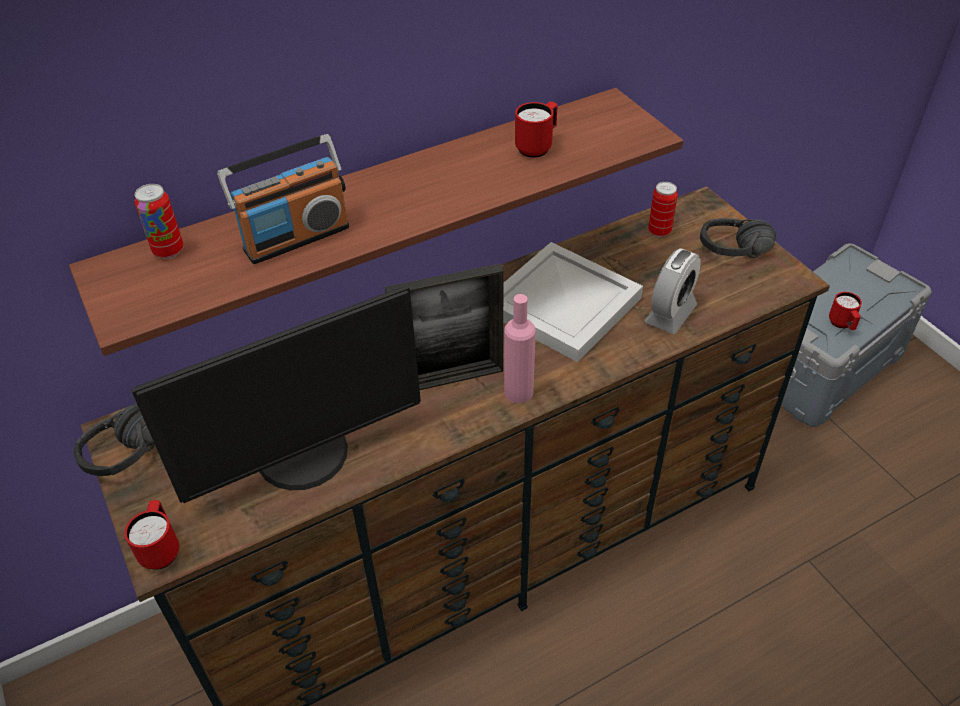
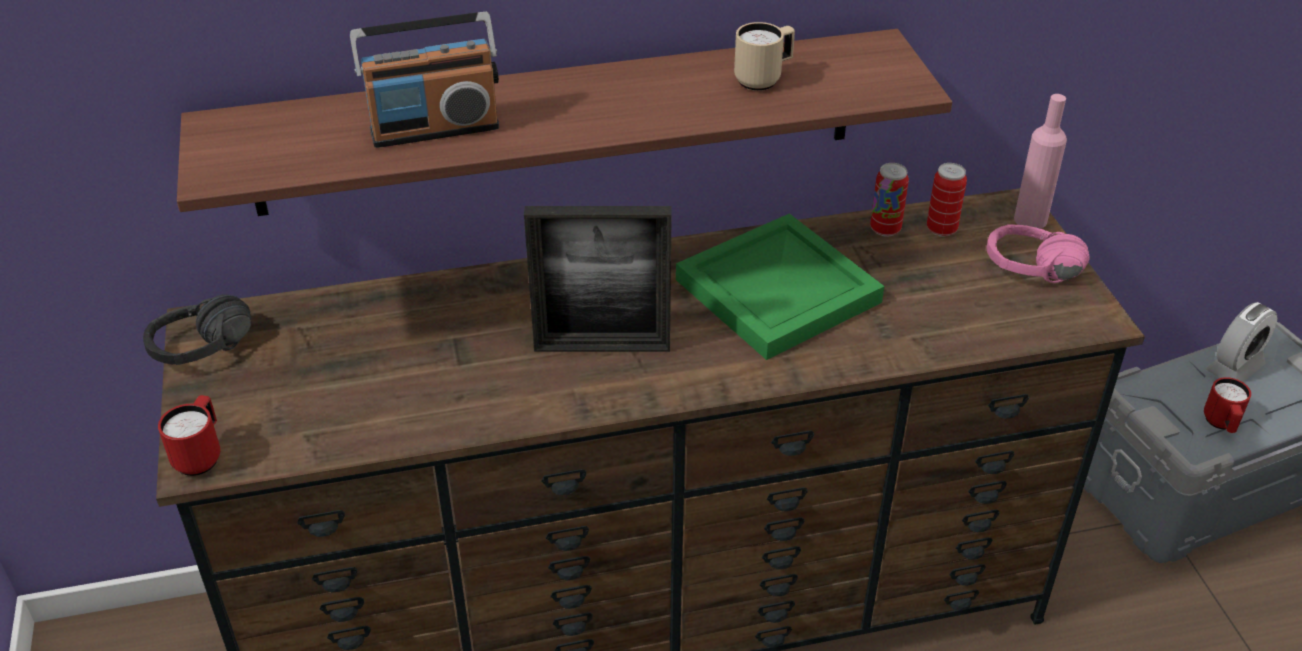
camera: 15 degrees right, 5 degrees down
(168, 251) = (291, 117): can -> can (885, 229)
(304, 457) = (396, 395): monitor -> none
(518, 392) = (678, 378): pink bottle -> pink bottle (1030, 220)
(537, 147) = (763, 79): red mug -> beige mug
(563, 306) = (777, 293): white tray -> green tray
(670, 314) = (911, 329): alarm clock -> alarm clock (1235, 368)
(736, 256) = (1032, 277): black headphones -> pink headphones

